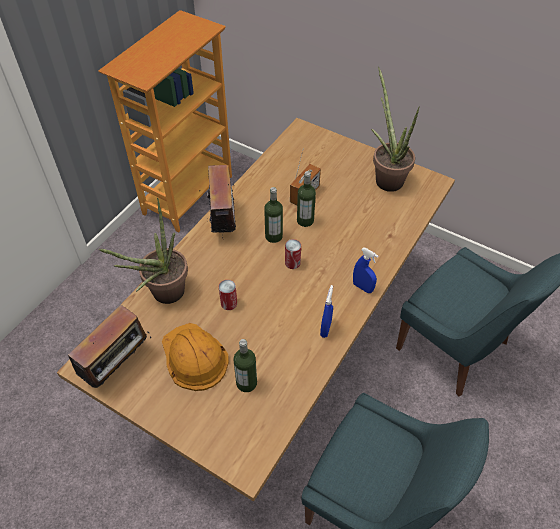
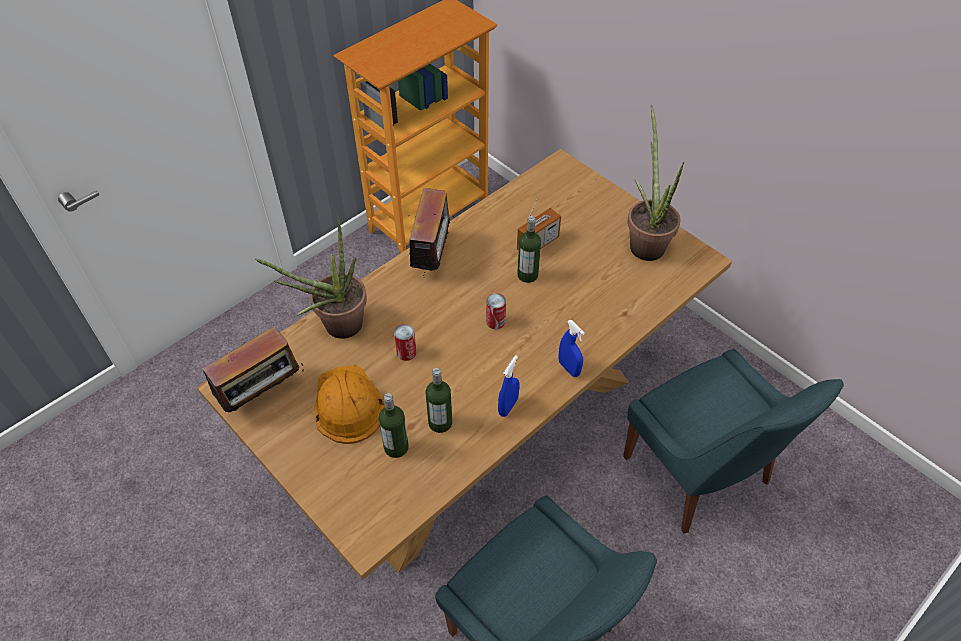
camera: 15 degrees right, 0 degrees up
(273, 236) = (484, 286): bottle -> bottle (440, 423)

